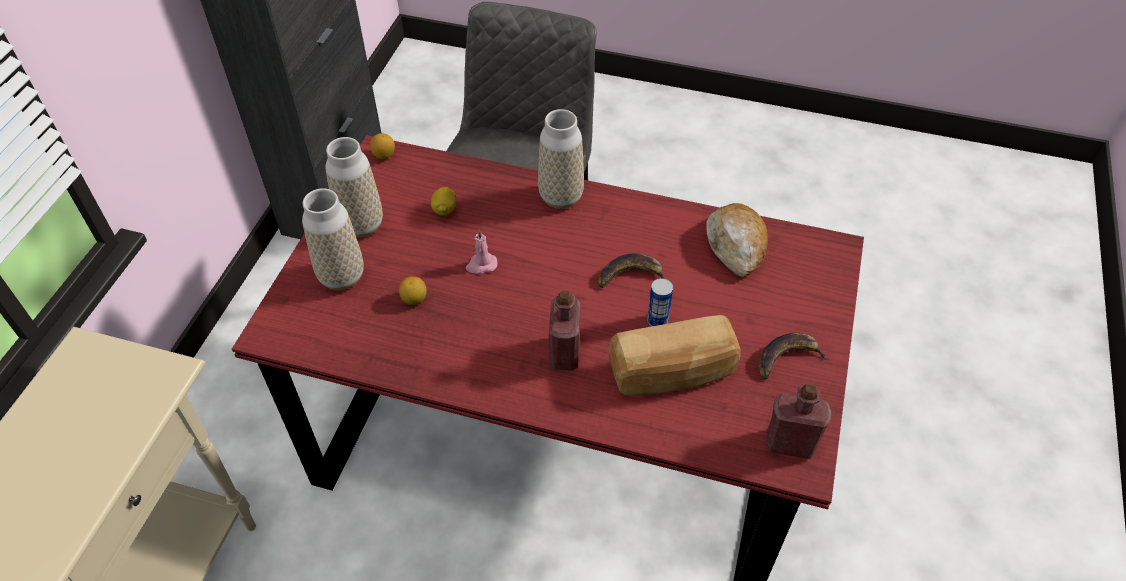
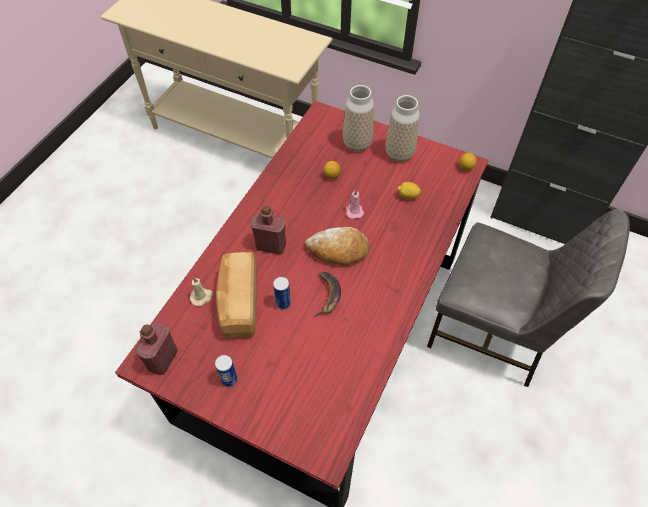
camera: 100 degrees right, 5 degrees up
(561, 197) = (413, 264): vase -> none
(676, 421) = (202, 297): none -> beige candle
(736, 245) = (344, 375): bread -> bread (338, 250)
(787, 358) = (229, 380): banana -> can

